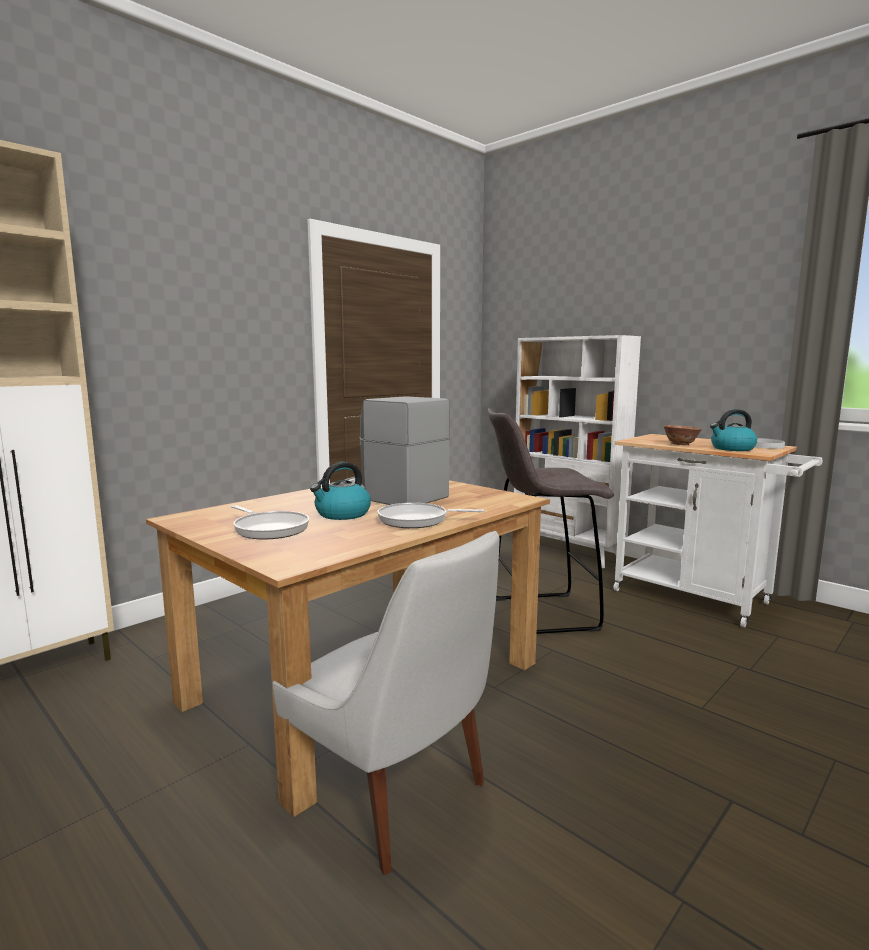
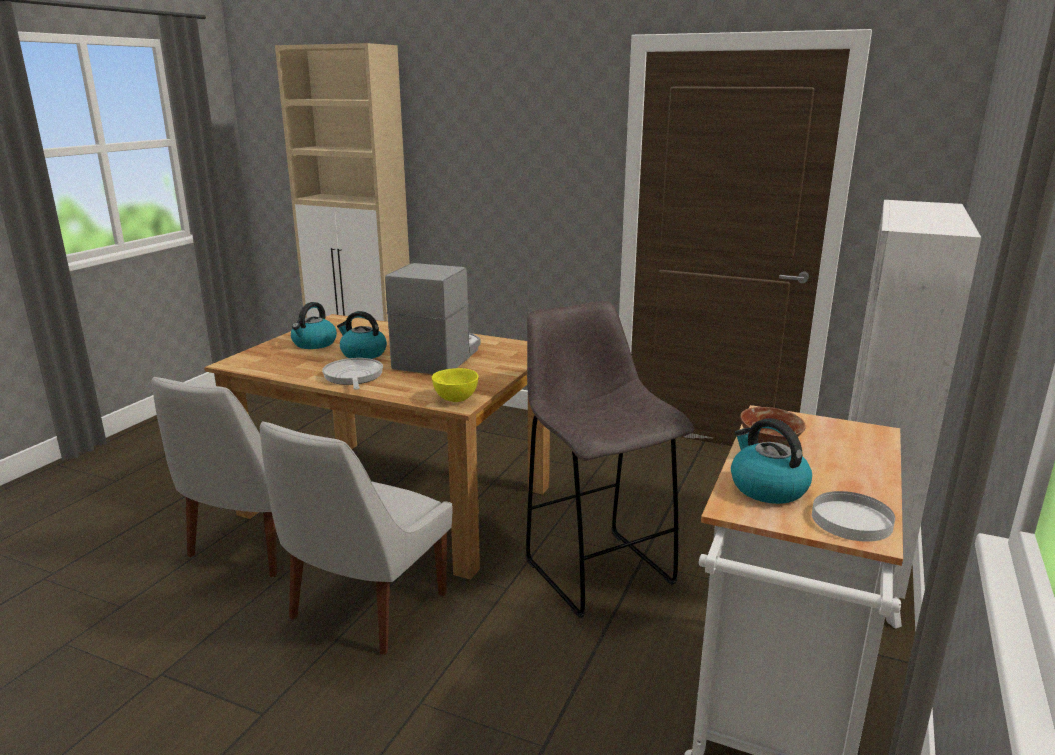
camera: 70 degrees right, 10 degrees up
(269, 529) = (314, 344): frying pan -> kettle
(511, 498) = (456, 400): none -> yellow bowl
(566, 723) = (364, 609): none -> white chair

